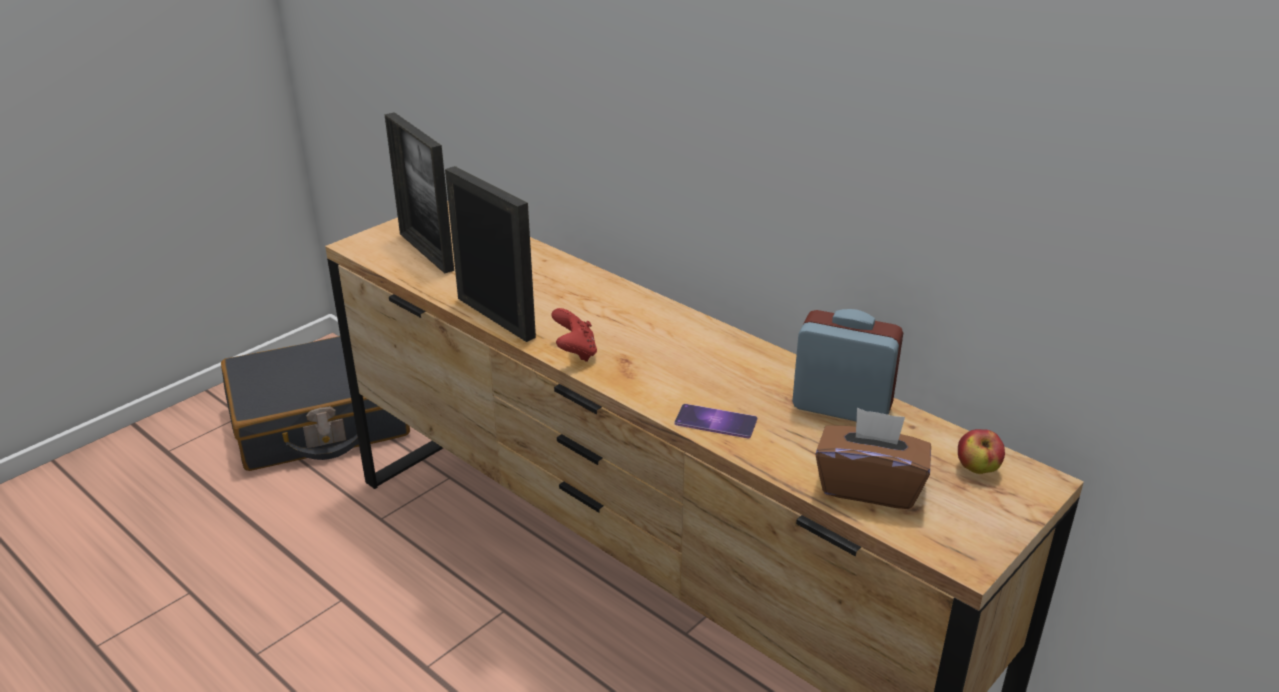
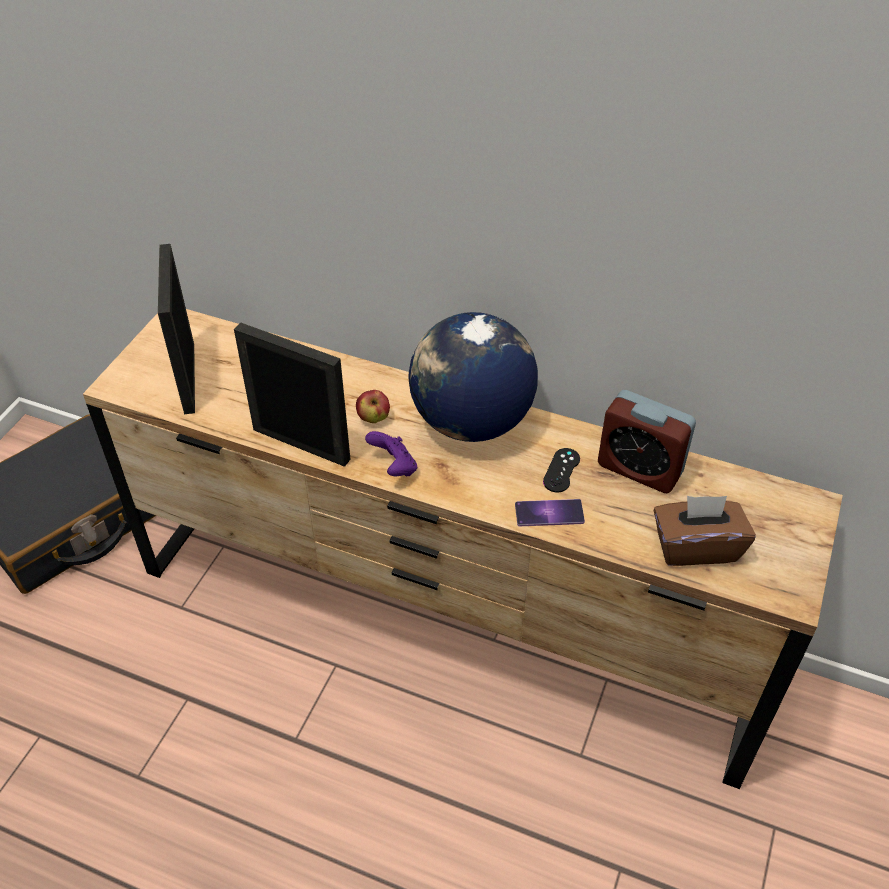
camera: 20 degrees left, 15 degrees up
(426, 251) = (189, 378): picture frame -> picture frame turned 45 degrees clockwise
(575, 352) = (394, 467): red game controller -> purple game controller
(678, 333) = (471, 422): none -> globe
(751, 390) = (561, 470): none -> black game controller
(842, 406) = (639, 468): alarm clock -> alarm clock turned 150 degrees counterclockwise
(977, 469) = (765, 505): apple -> apple (373, 418)

